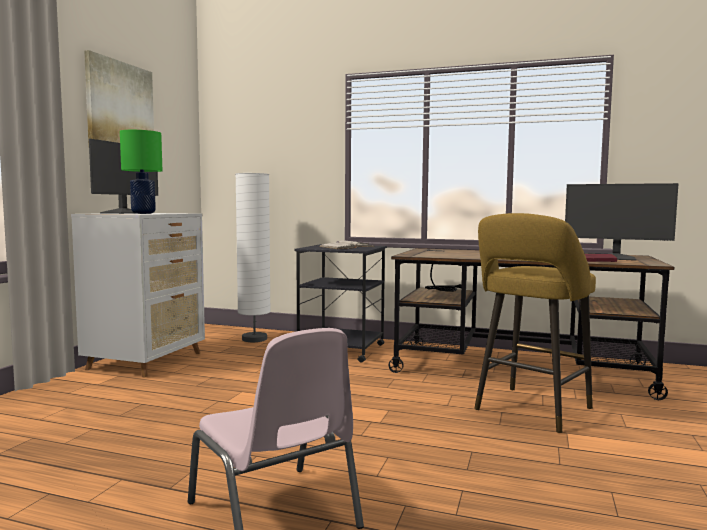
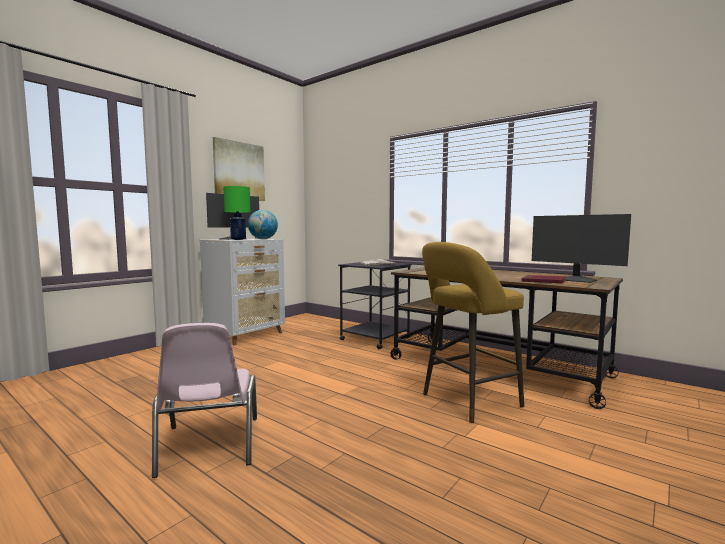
camera: 20 degrees right, 0 degrees up
(173, 213) = (263, 239): none -> globe
(254, 339) = (325, 326): white floor lamp -> none

